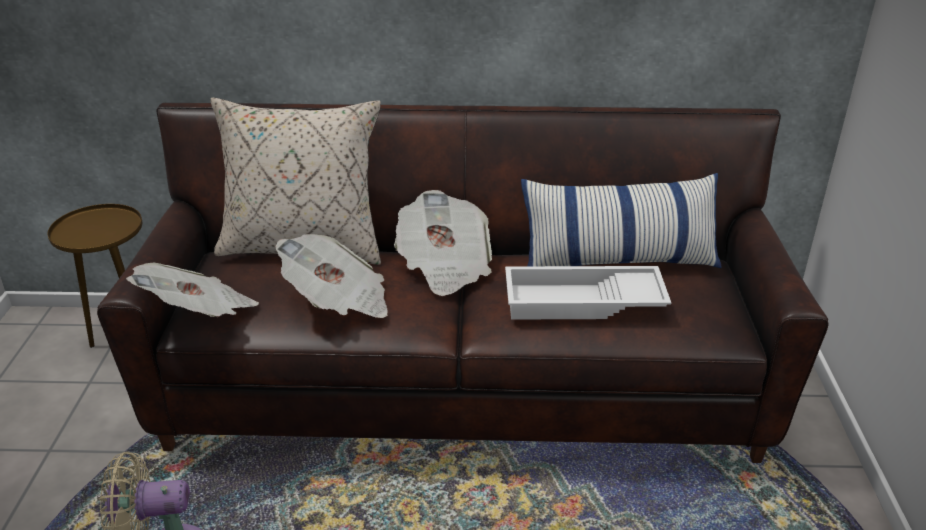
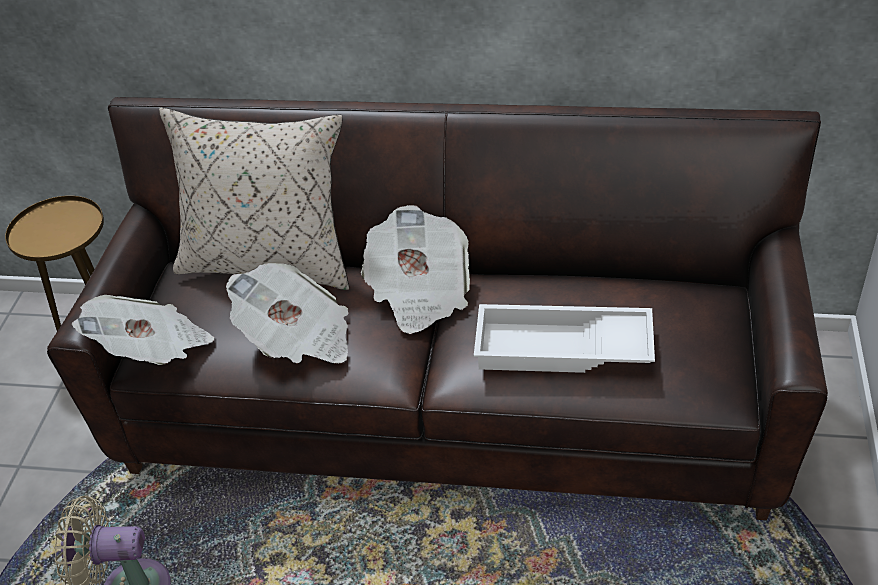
camera: 10 degrees right, 10 degrees up
(618, 261) = (615, 291): pillow -> none

